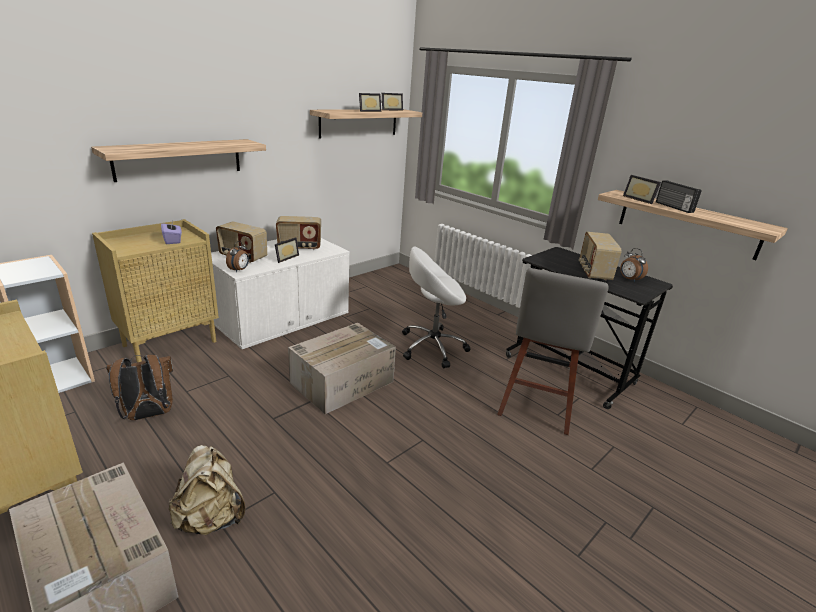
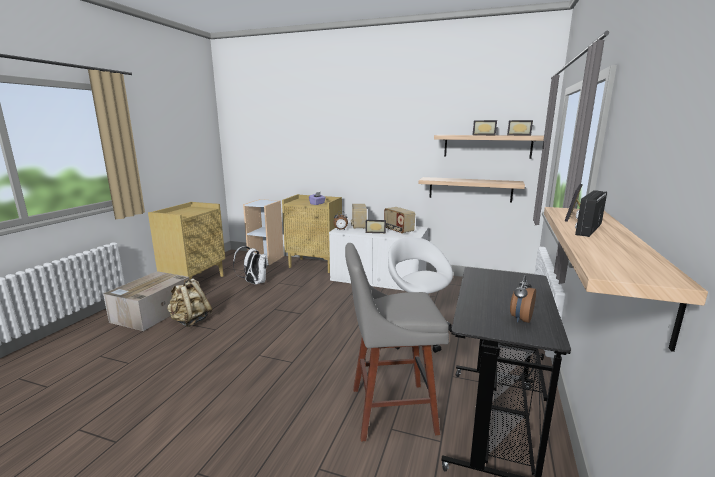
camera: 65 degrees right, 10 degrees down
(148, 415) = (254, 283): brown backpack -> white backpack
(179, 159) = (344, 161): shelf -> shelf (470, 189)
(343, 381) = (330, 316): cardboard box -> none
(593, 272) = (499, 298): radio -> none

